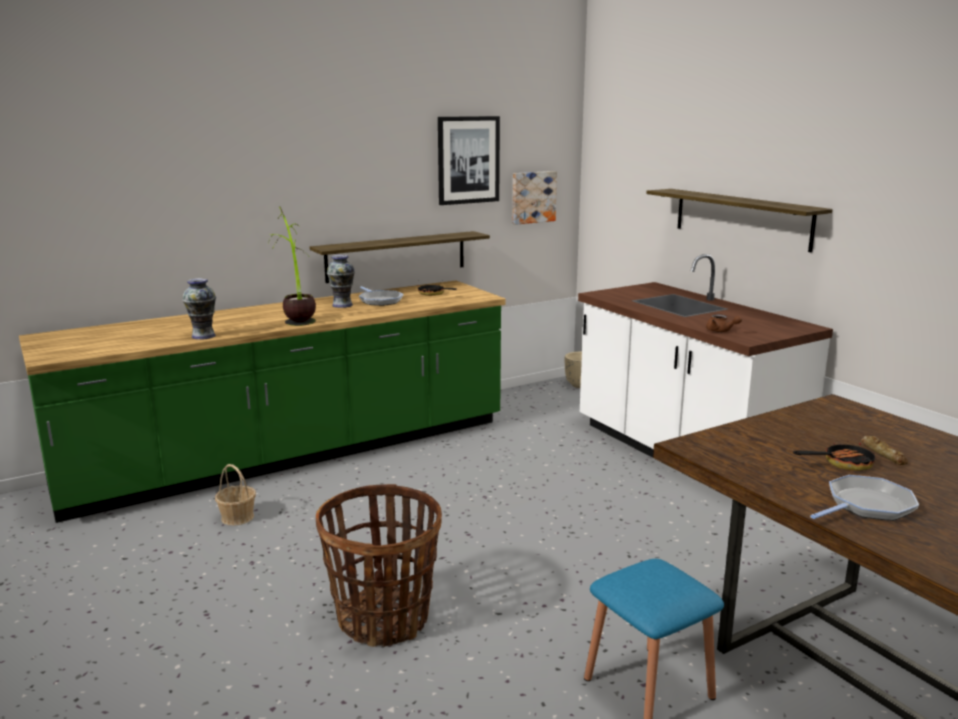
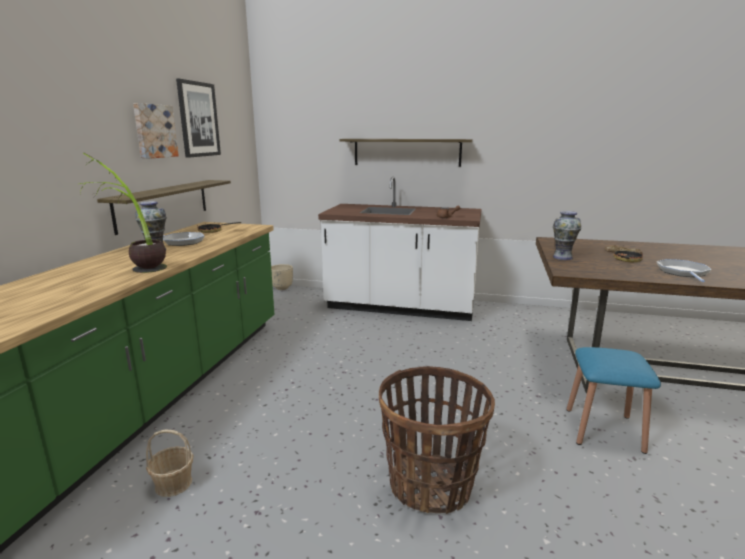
camera: 45 degrees left, 0 degrees up
(204, 336) = (71, 301): vase -> vase (562, 257)
(532, 197) = (235, 152): picture -> picture (154, 131)

